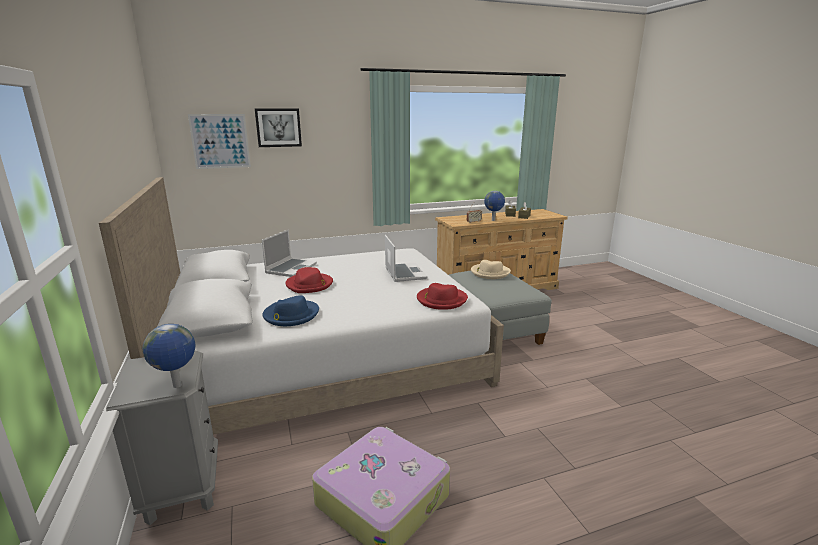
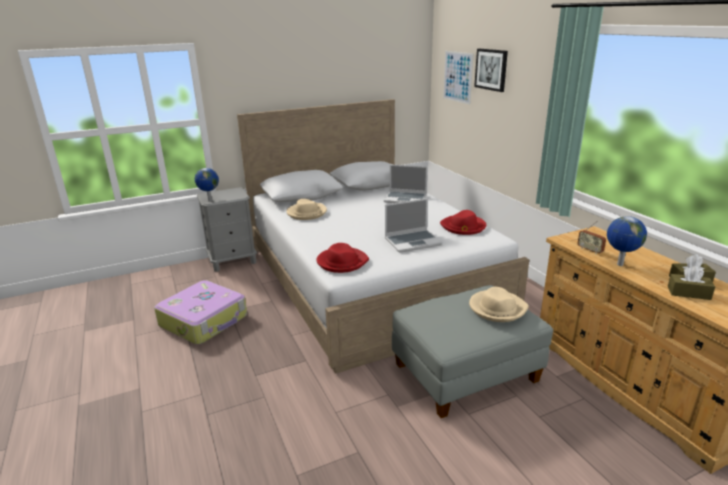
camera: 85 degrees right, 5 degrees up
(291, 315) = (306, 213): blue hat -> beige hat
(309, 285) = (368, 210): red hat -> red hat (463, 227)

